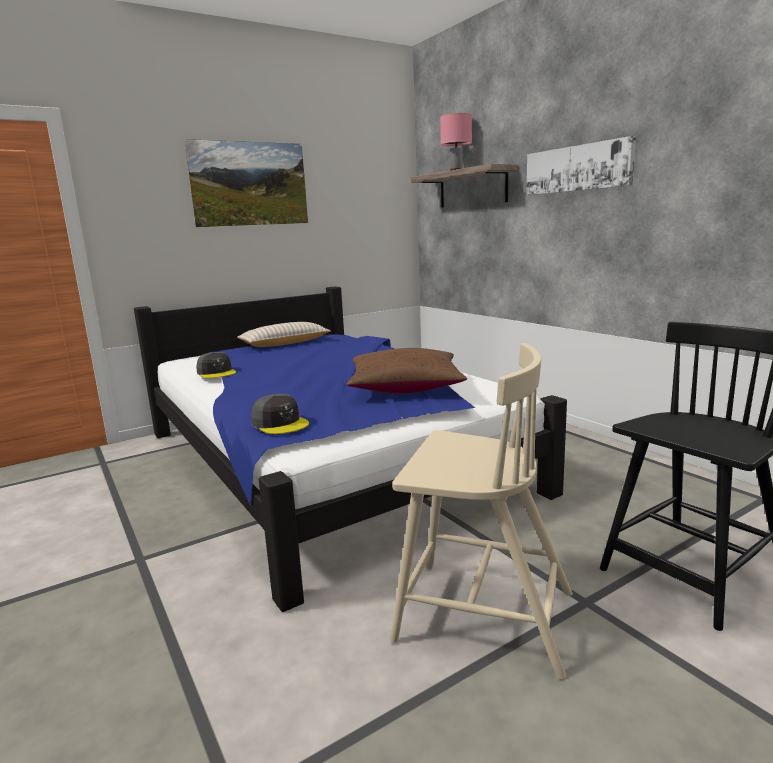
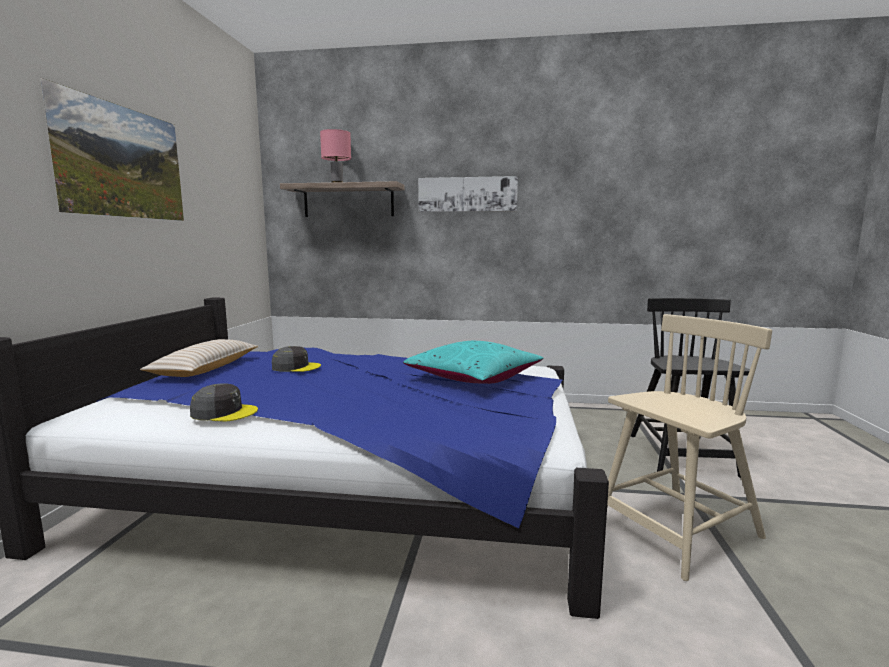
camera: 50 degrees left, 5 degrees down
(280, 423) = (492, 429): grey cap -> grey cap (296, 367)
(405, 387) = (474, 378): brown pillow -> turquoise pillow

